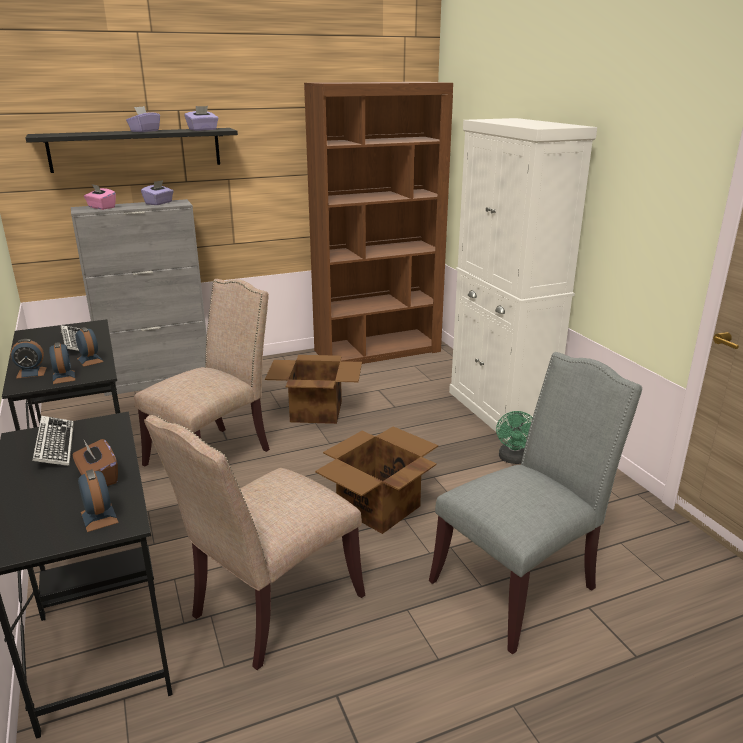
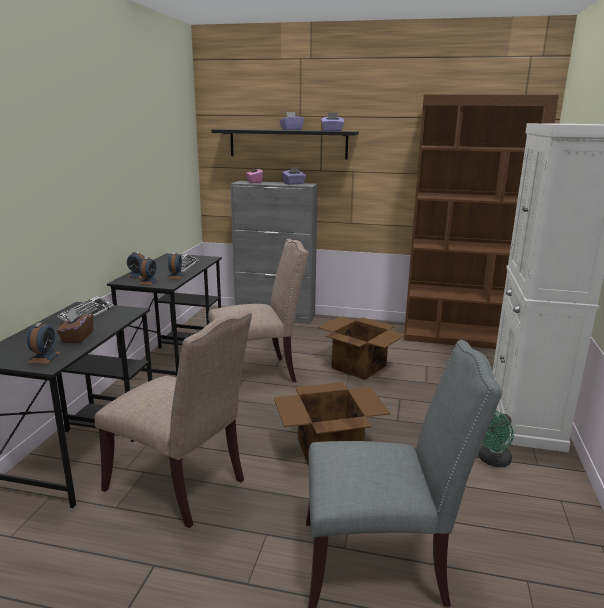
camera: 35 degrees right, 5 degrees down
(271, 607) = (181, 485): beige chair -> beige chair turned 135 degrees counterclockwise

